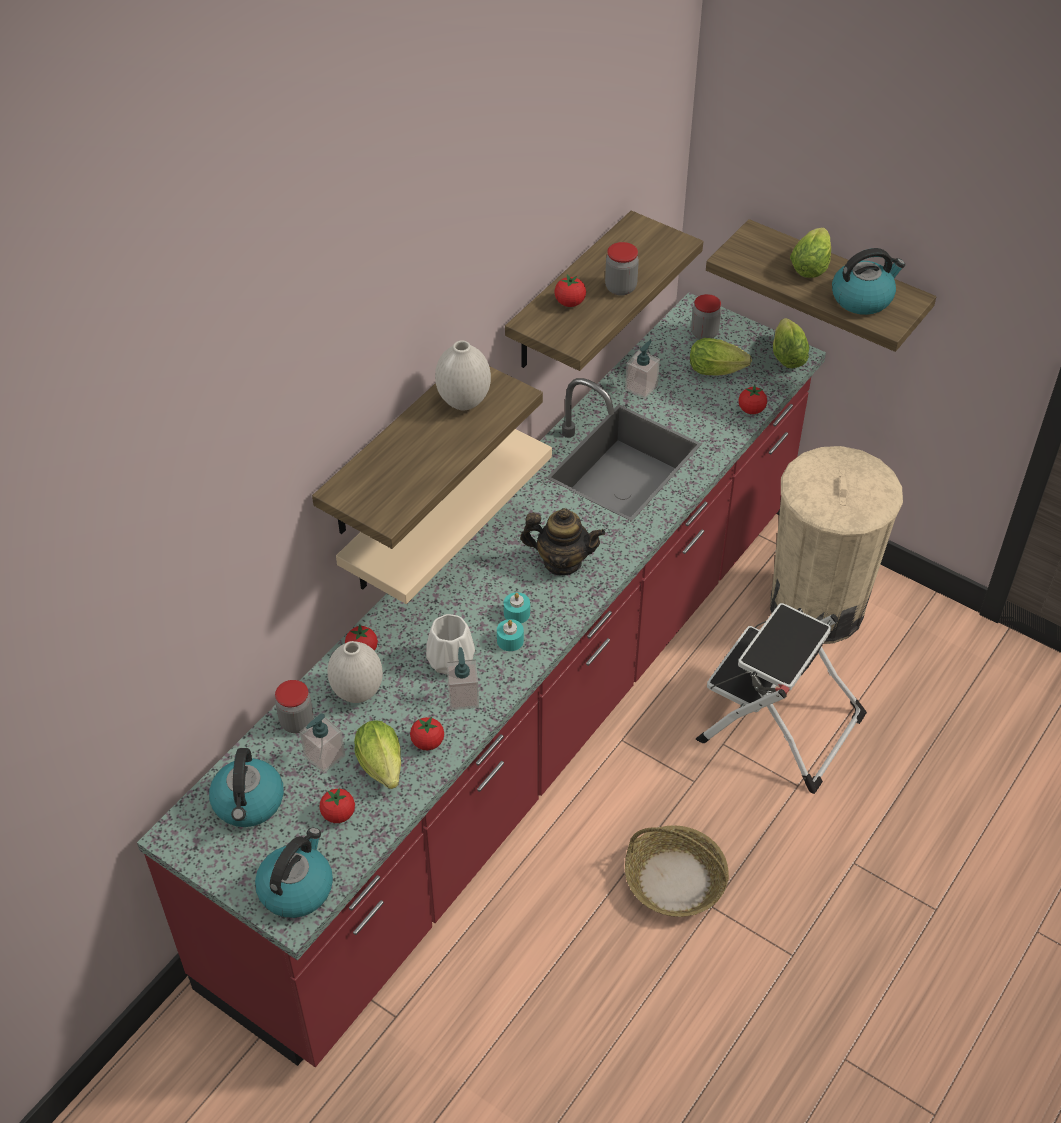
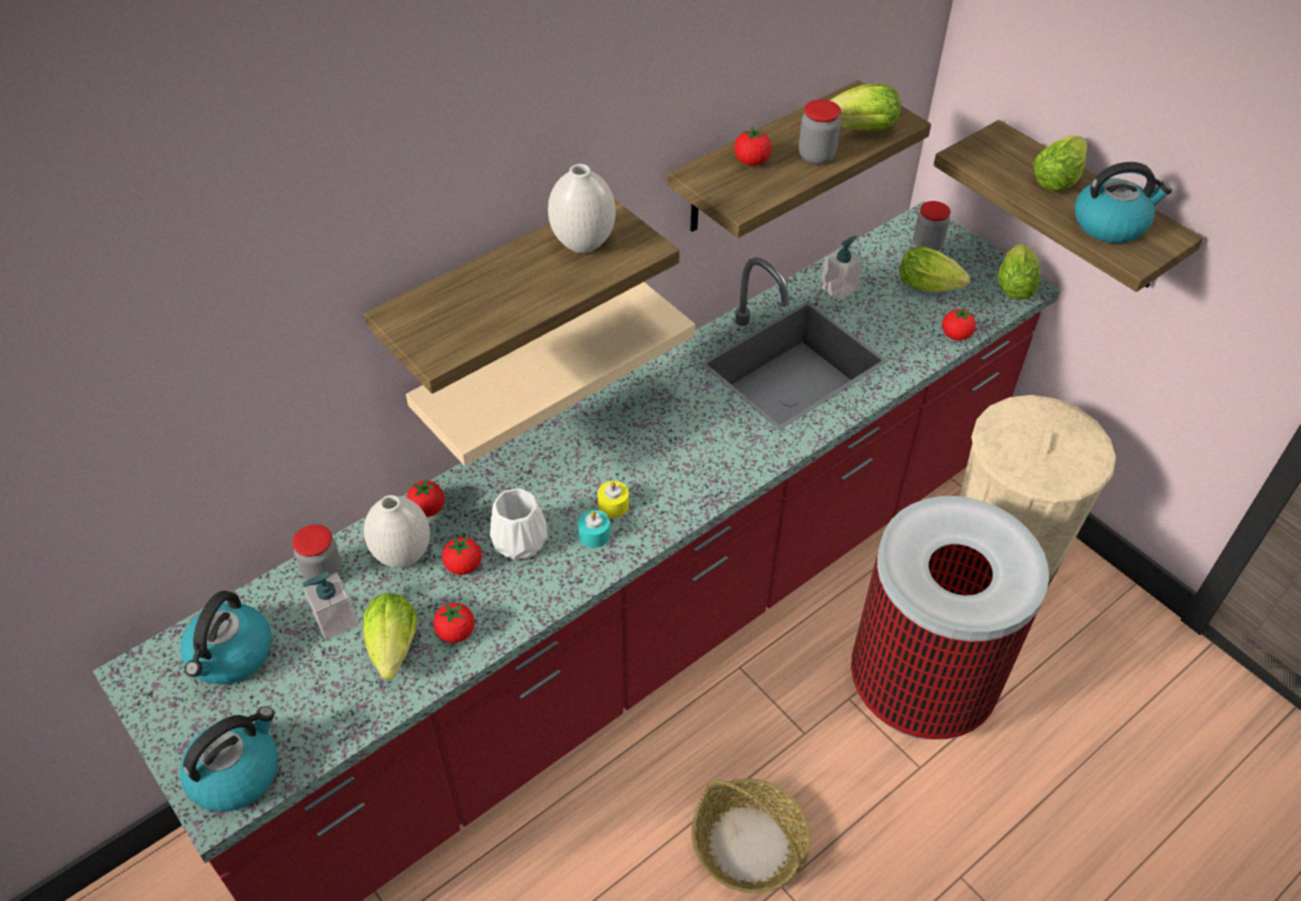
camera: 15 degrees right, 0 degrees up
(338, 814) = (321, 694): tomato -> tomato (463, 566)
(463, 697) = (516, 588): soap dispenser -> none
(516, 613) = (613, 505): turquoise candle -> yellow candle
(562, 562) = (685, 458): teapot -> none
(645, 257) = (856, 130): none -> lettuce
(779, 721) = (919, 688): step ladder -> trash can

